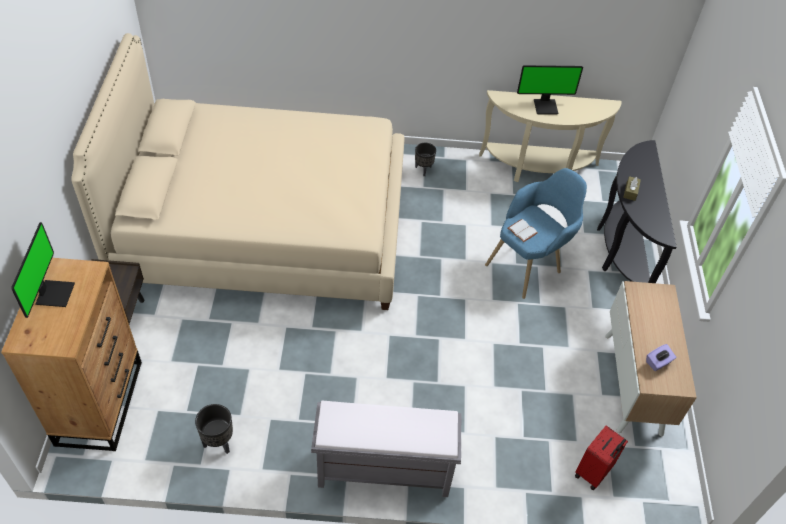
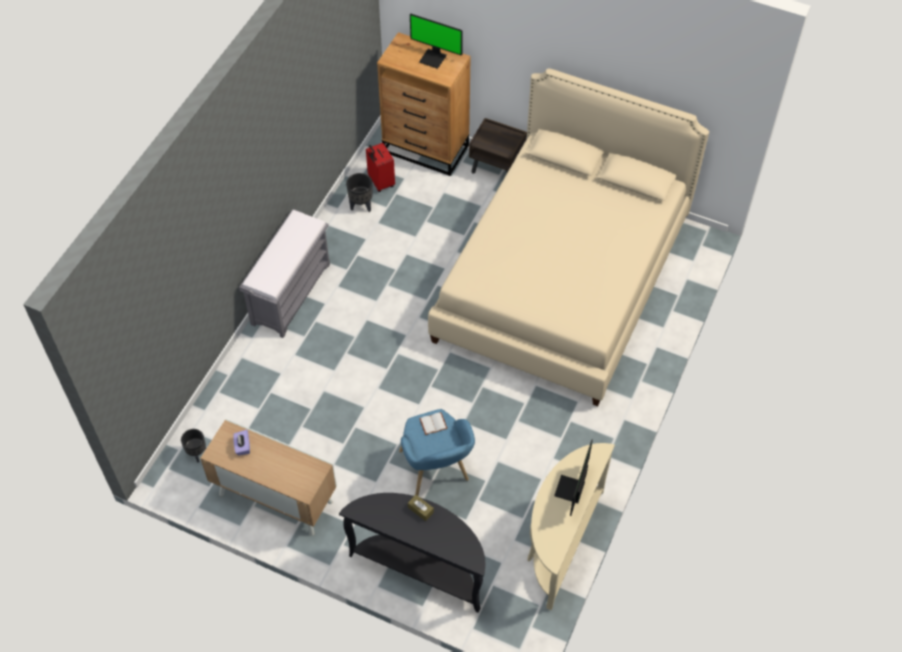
camera: 115 degrees right, 5 degrees up
(423, 169) = (595, 430): black planter -> black planter (197, 454)
(594, 472) = (217, 427): red suitcase -> red suitcase (380, 182)

